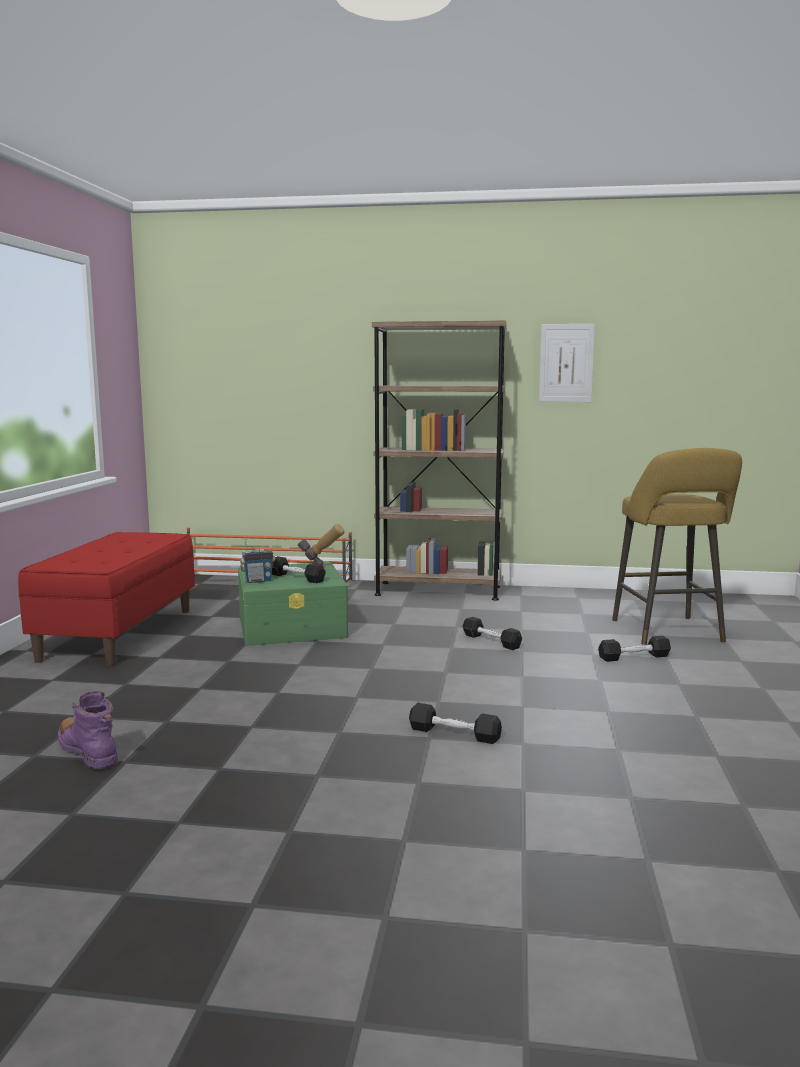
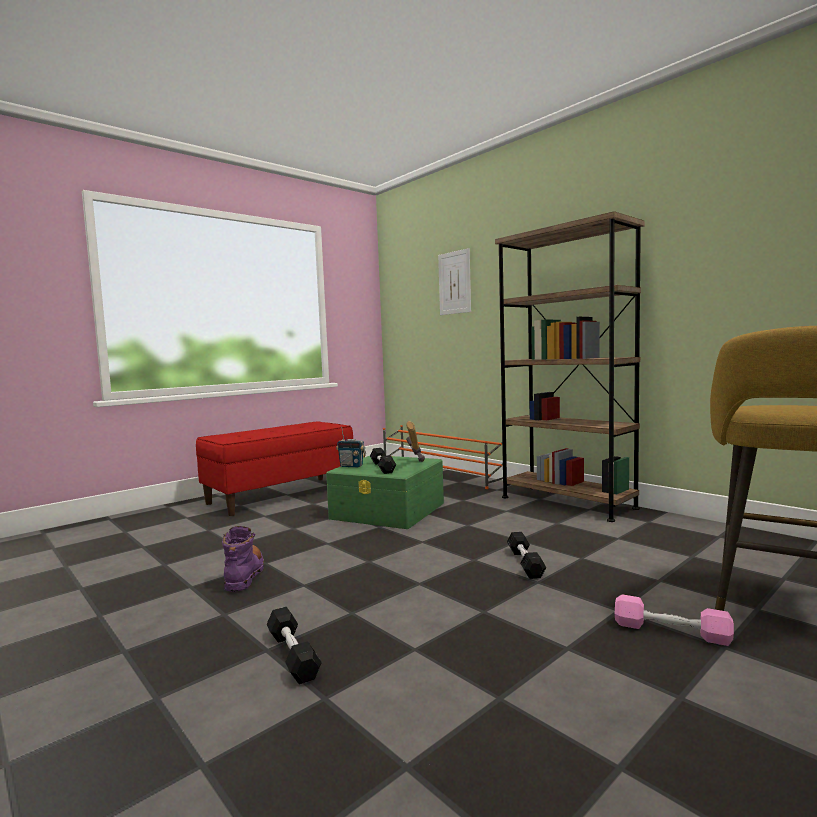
camera: 40 degrees right, 5 degrees down
(88, 752) = (86, 573): purple boot -> purple boot (245, 575)
(566, 363) = (718, 253): picture -> picture (454, 282)
(634, 657) = (671, 631): black dumbbell -> pink dumbbell

